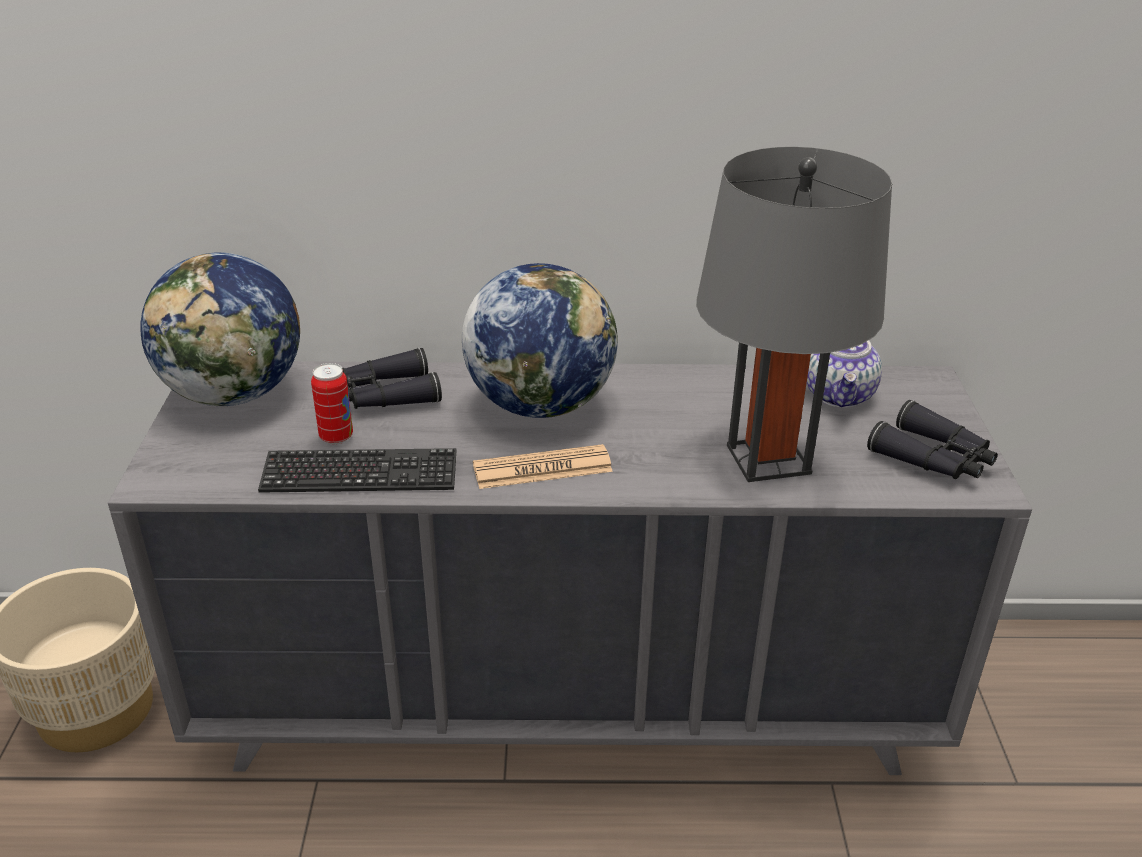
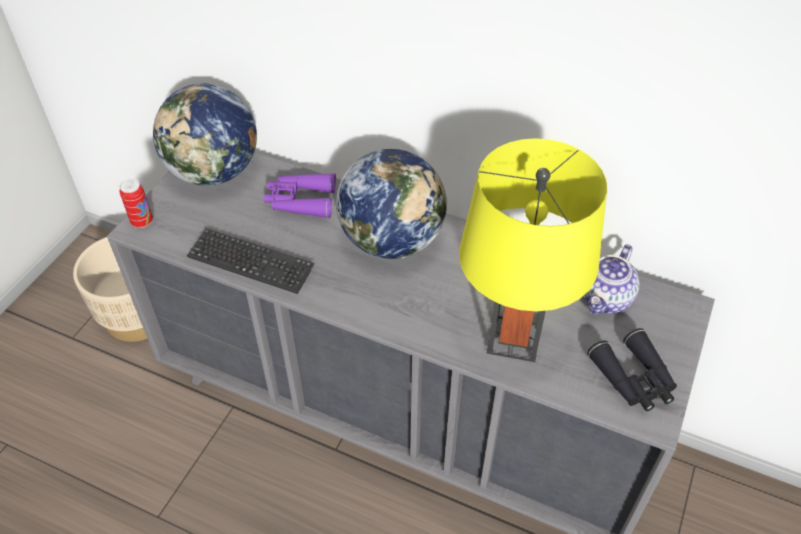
camera: 25 degrees right, 15 degrees up
(336, 437) = (253, 227): can -> can (142, 222)
(384, 395) = (300, 201): black binoculars -> purple binoculars
(542, 469) = (361, 295): newspaper -> none
(768, 459) = (514, 339): grey table lamp -> yellow table lamp

